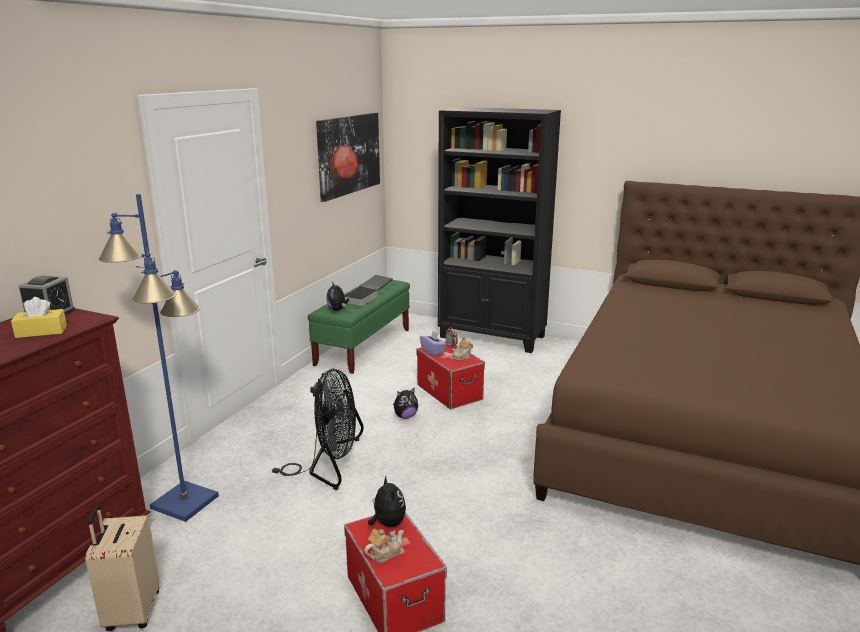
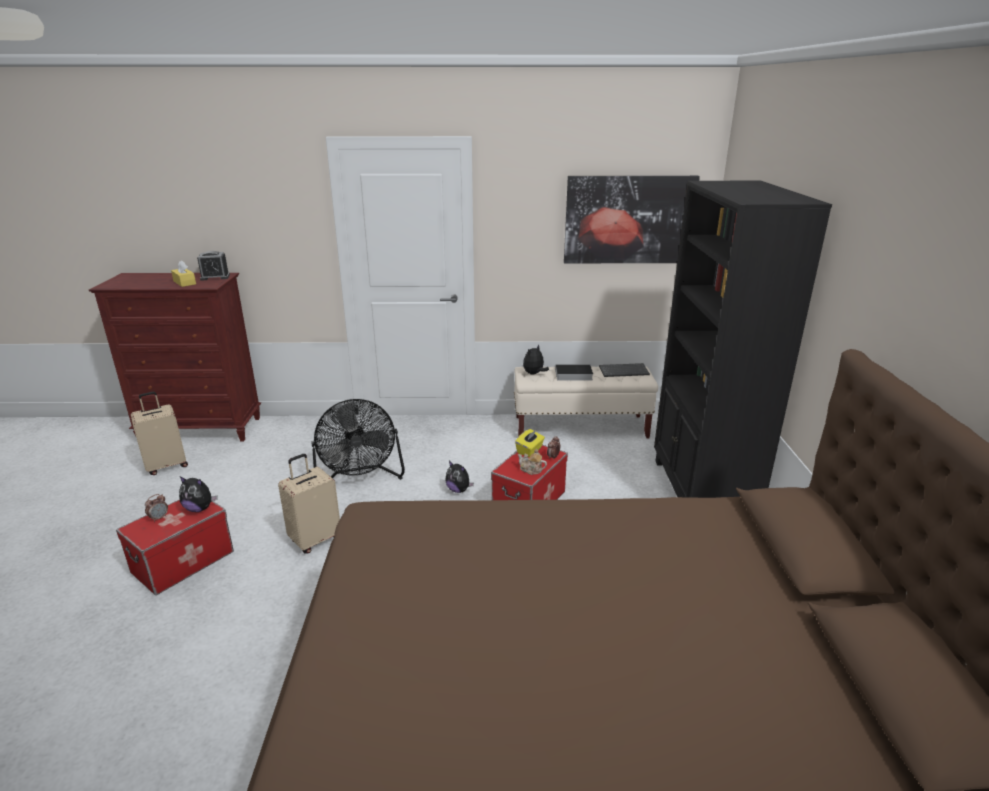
camera: 65 degrees right, 5 degrees up
(185, 501) = (283, 440): blue floor lamp -> none
(363, 347) = (581, 428): green bench -> beige bench
(384, 554) = (159, 518): teapot -> alarm clock
(387, 523) = (200, 509): plush toy -> plush toy turned 60 degrees clockwise
(421, 502) = (315, 539): none -> beige suitcase
(433, 351) = (530, 450): purple tissue box -> yellow tissue box

